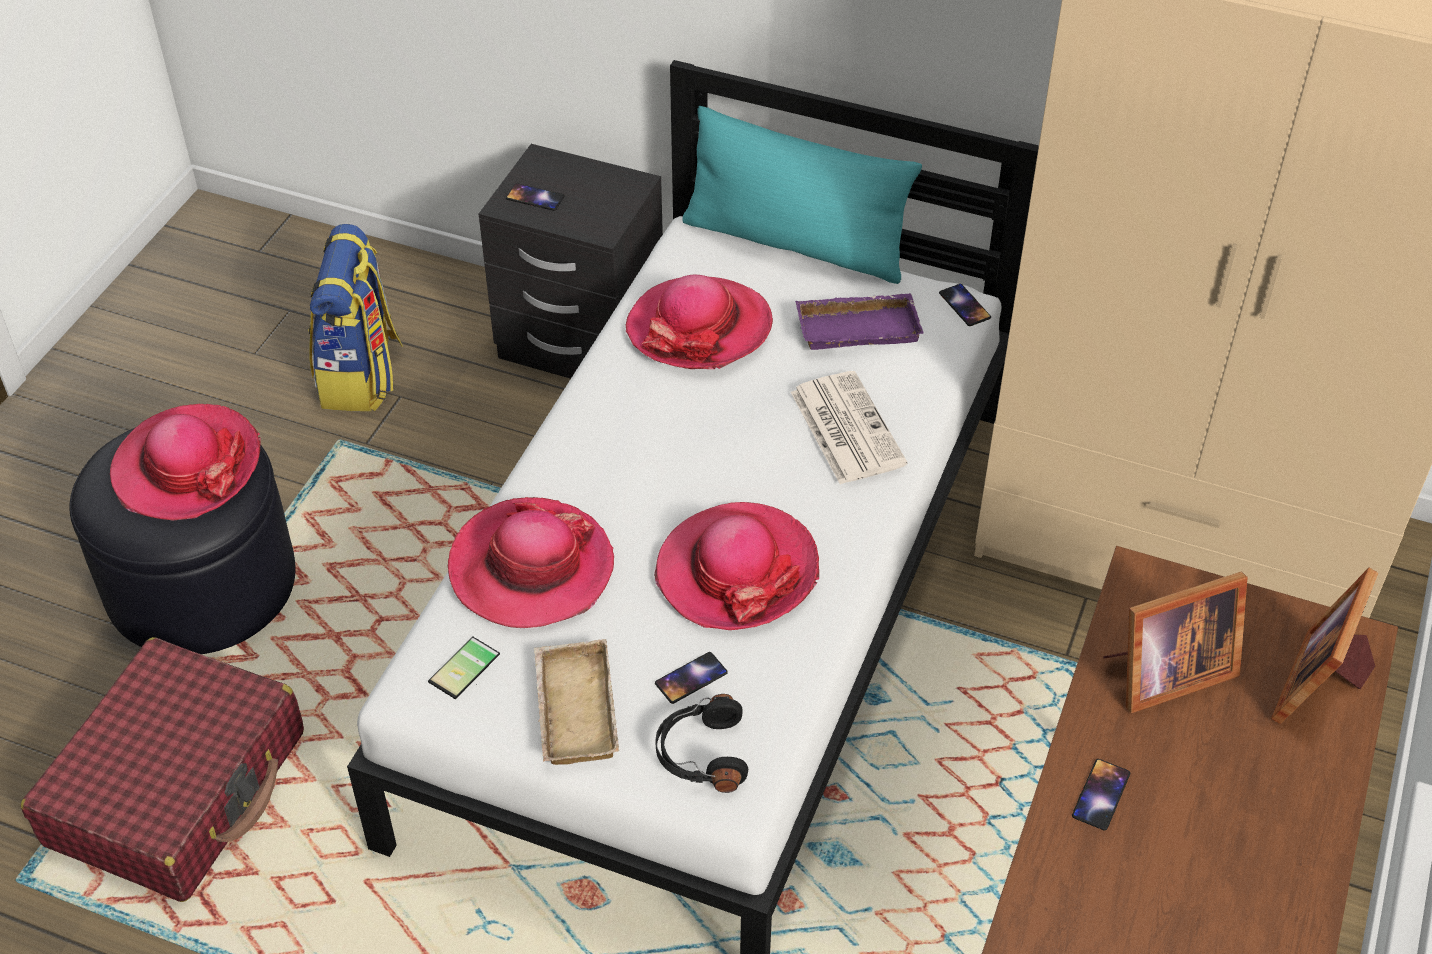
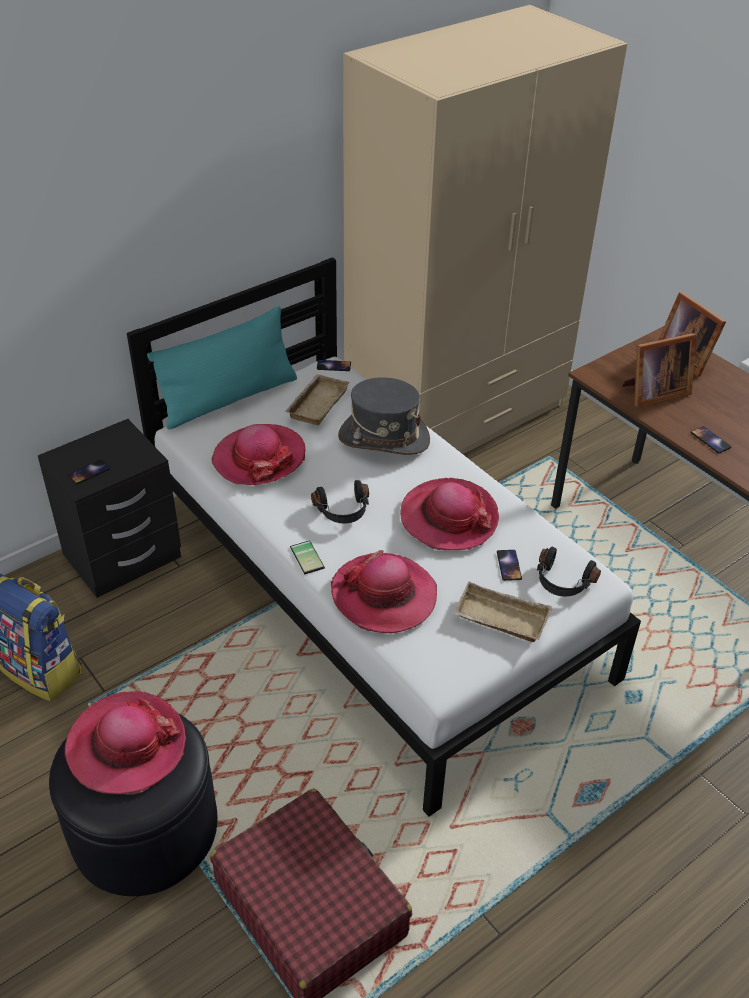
camera: 60 degrees left, 5 degrees down
(467, 670) = (440, 653): phone -> phone (309, 557)
(660, 456) = (343, 511): none -> black headphones
(845, 427) = (383, 438): newspaper -> grey hat
(859, 326) = (316, 403): purple tray -> beige tray
(1163, 673) = (653, 393): picture frame -> picture frame turned 60 degrees clockwise

